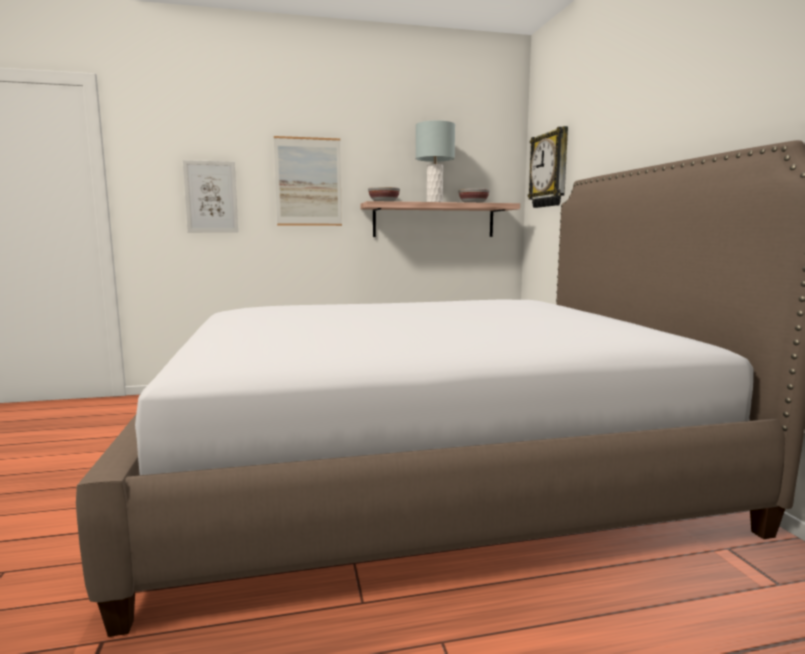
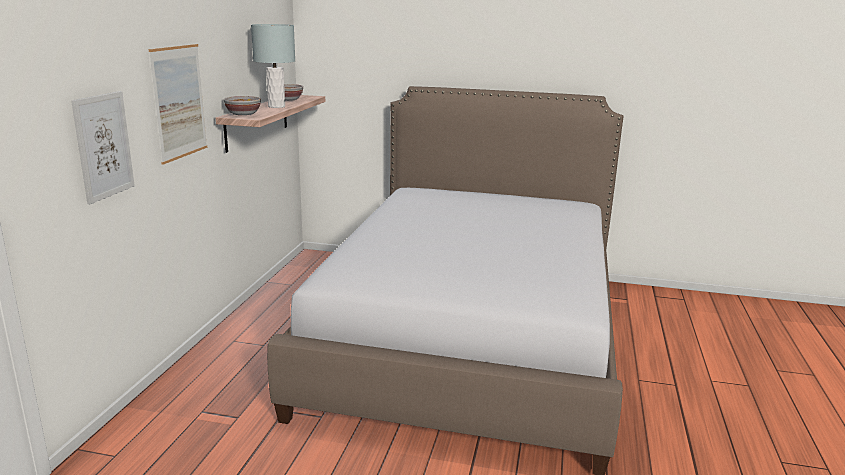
camera: 65 degrees left, 10 degrees up
(550, 170) = (345, 65): wall clock -> none

